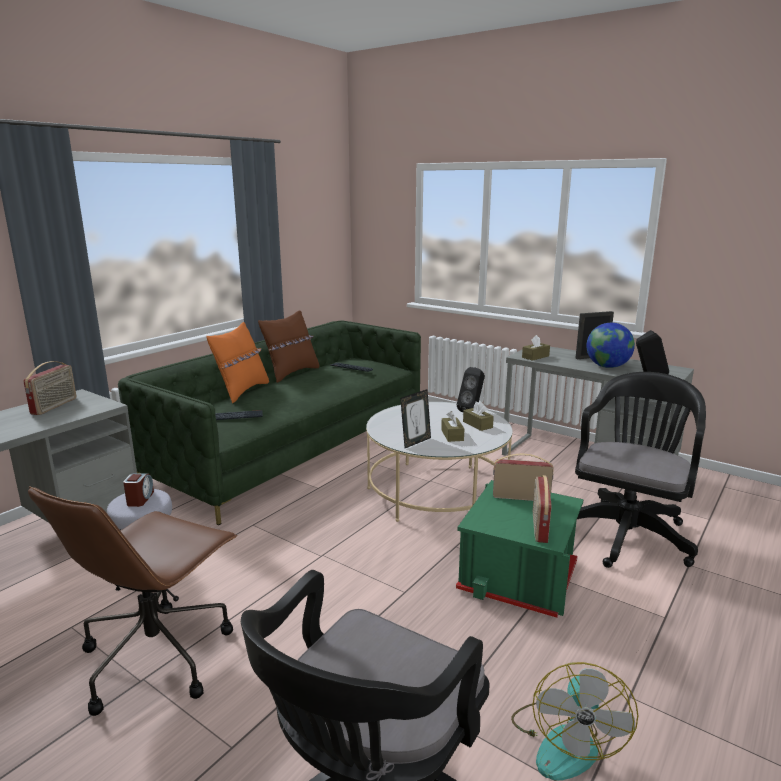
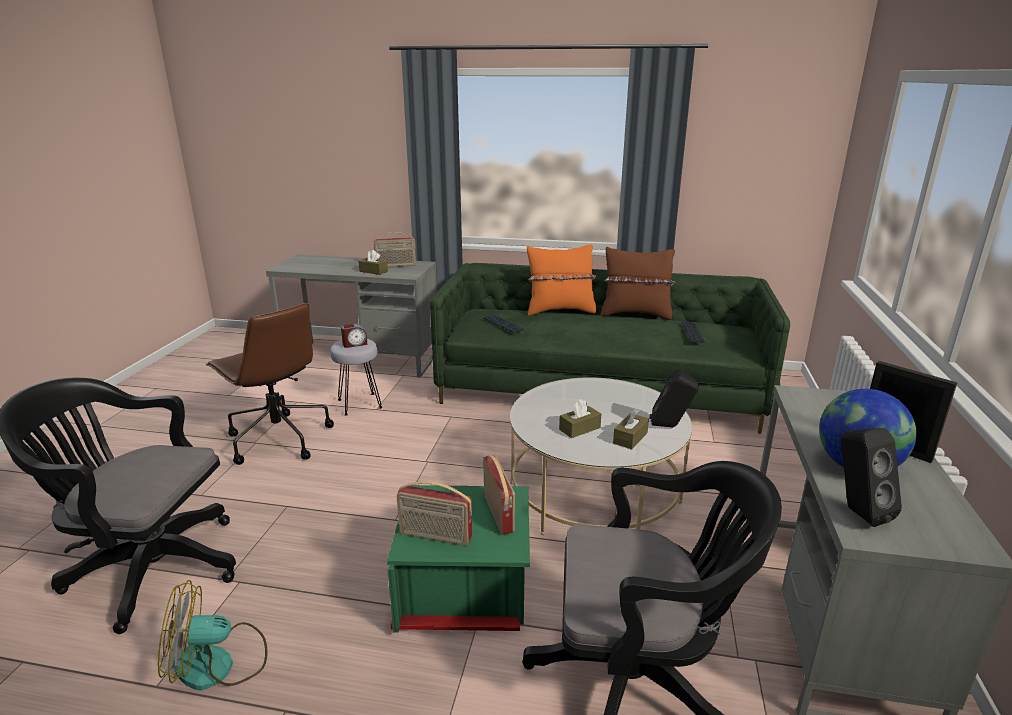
camera: 65 degrees right, 5 degrees up
(157, 656) = (278, 439): brown office chair -> brown office chair turned 135 degrees counterclockwise
(415, 442) = (539, 413): picture frame -> none
(535, 357) = (811, 403): brown tissue box -> brown tissue box (373, 271)
(539, 527) = (435, 536): radio -> radio turned 150 degrees counterclockwise

